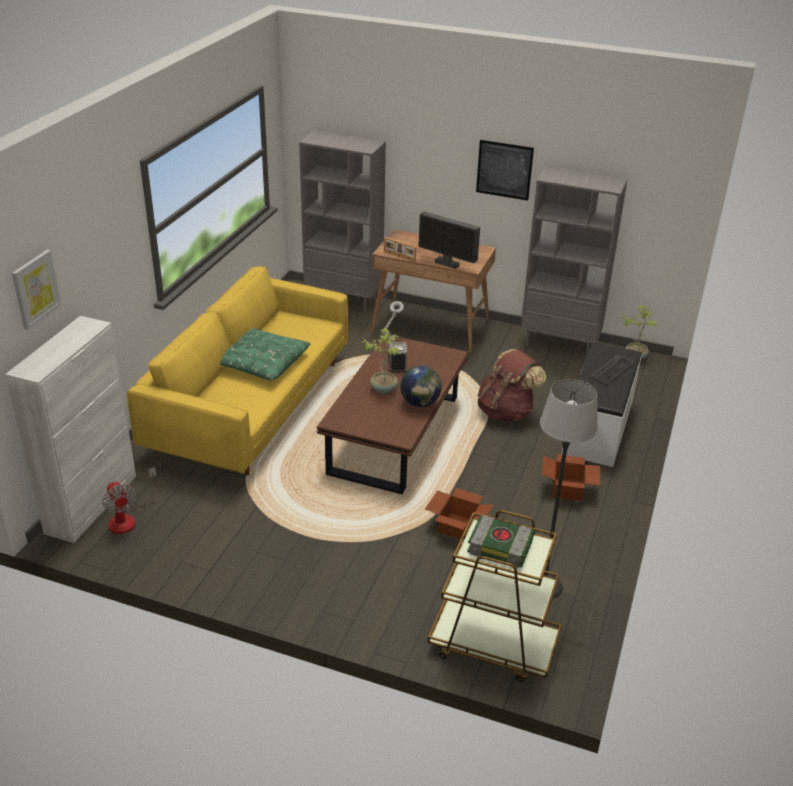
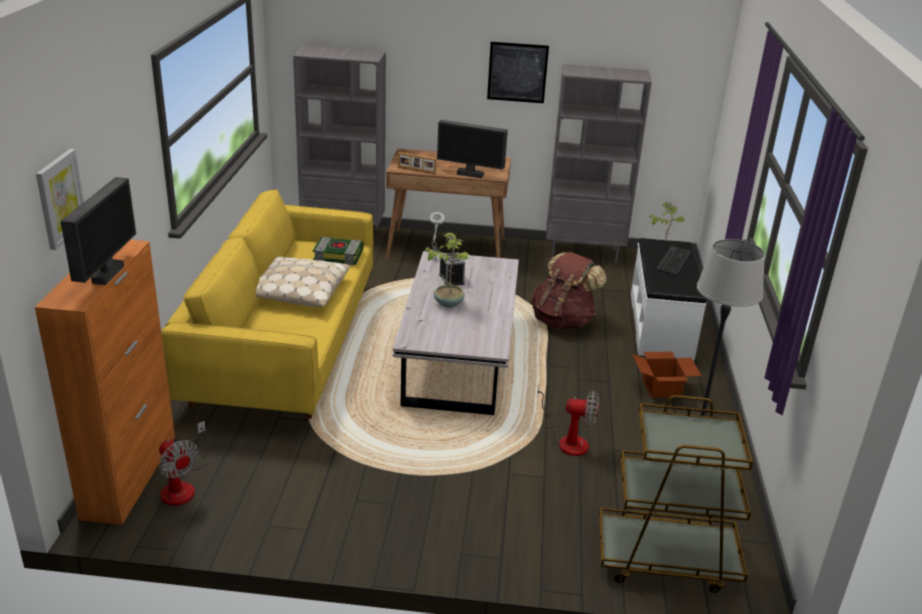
camera: 15 degrees left, 5 degrees down
(67, 350) = (106, 274): none -> monitor
(92, 503) = (130, 475): white cabinet -> orange cabinet
(261, 363) = (298, 292): green pillow -> beige pillow
(395, 434) = (458, 356): brown coffee table -> white coffee table
(420, 403) = (494, 313): globe -> none
(457, 526) = (567, 440): cardboard box -> fan
(501, 546) = (686, 434): book -> book (339, 256)

